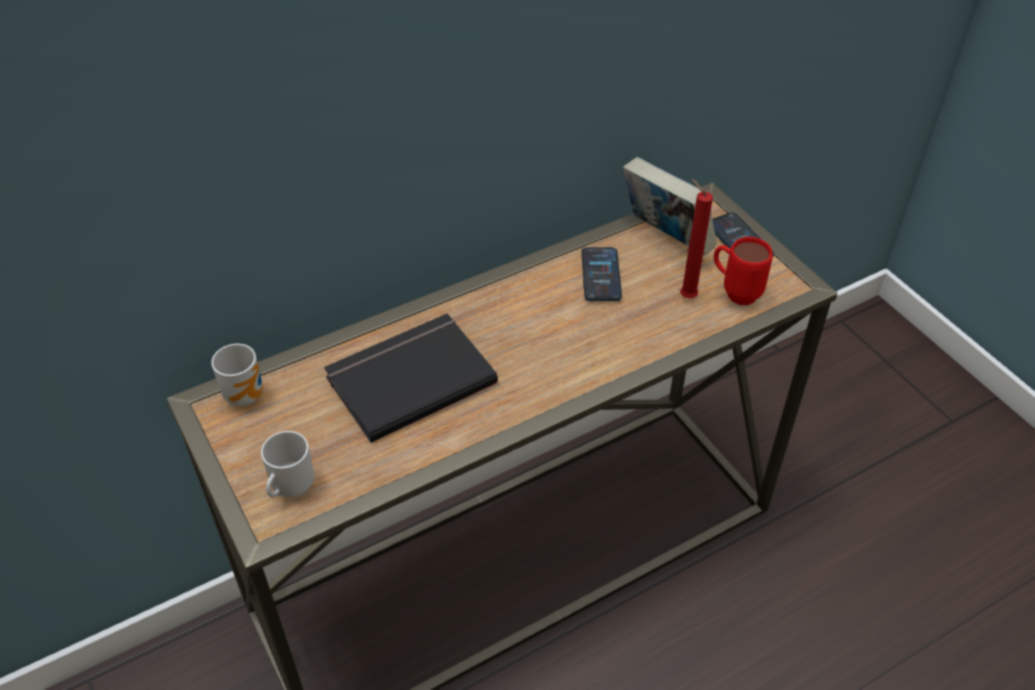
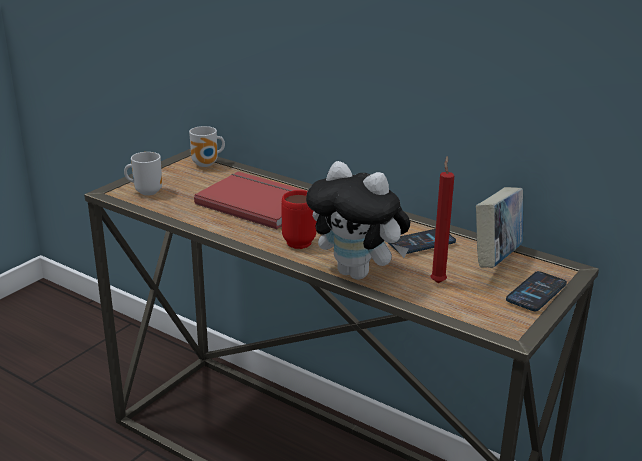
camera: 65 degrees right, 20 degrees down
(408, 378) = (258, 202): black book -> red book
(640, 349) = (358, 273): none -> plush toy
(734, 292) = (466, 301): red mug -> red mug (301, 240)

